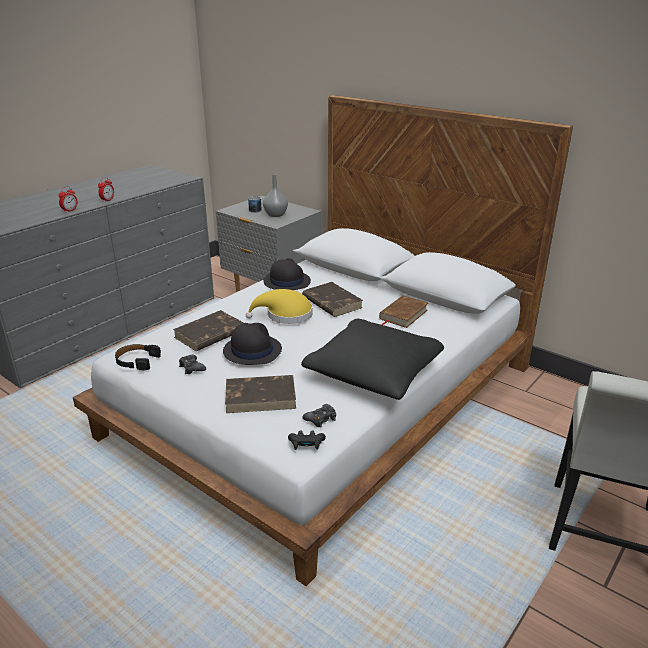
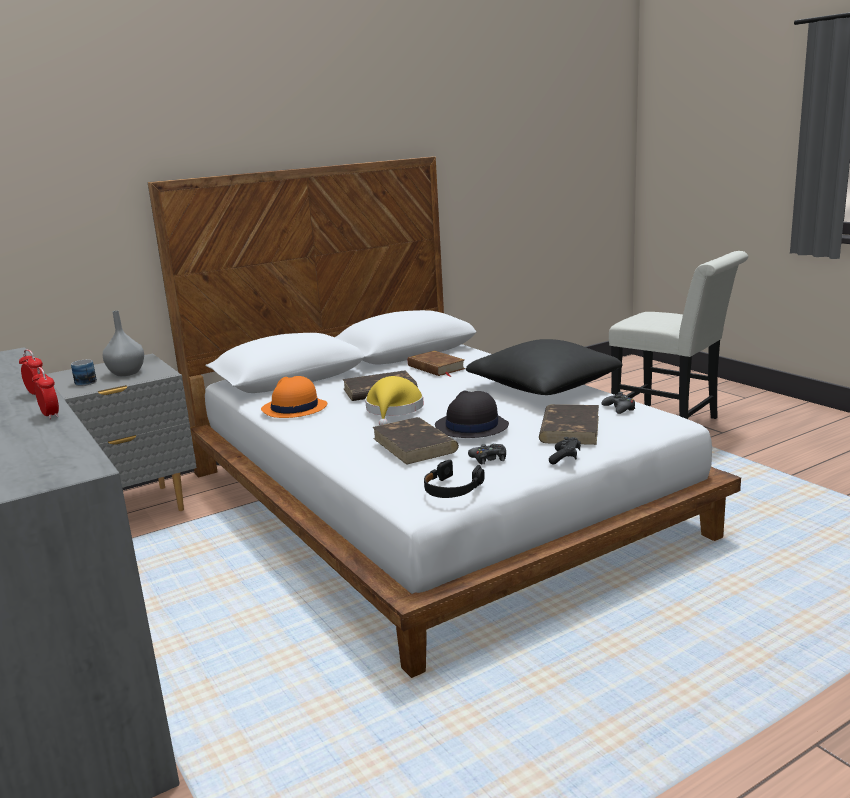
camera: 70 degrees left, 10 degrees down
(286, 281) = (294, 408): black hat -> orange hat
(306, 445) = (660, 416): black game controller -> black game controller (565, 458)

